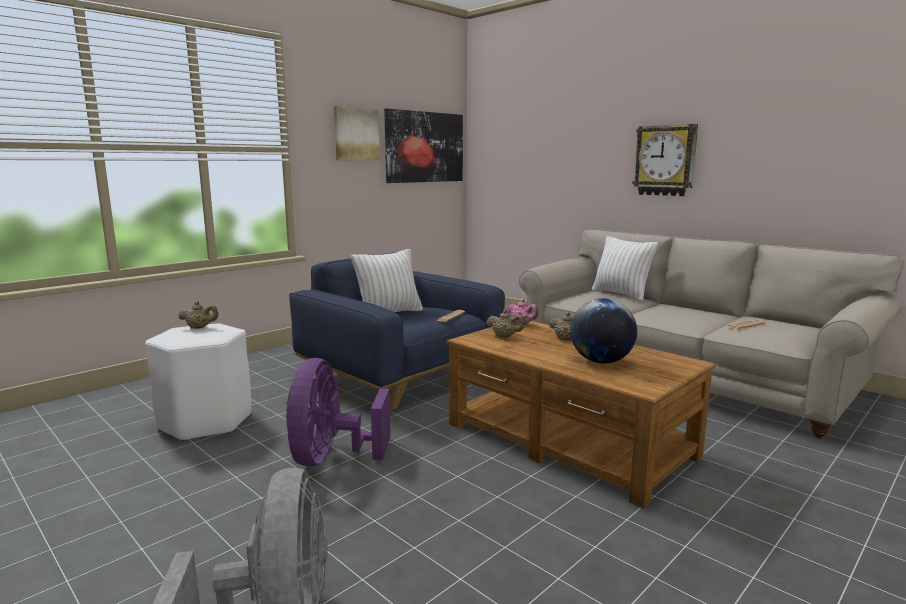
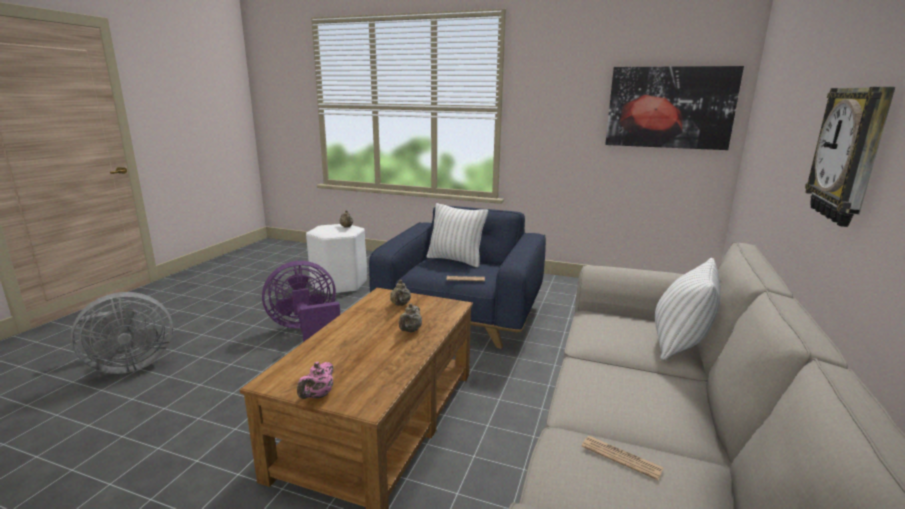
camera: 65 degrees right, 5 degrees up
(356, 134) = (573, 95): picture -> none
(522, 324) = (449, 305): pink teapot -> pink teapot (318, 395)
(601, 361) = (346, 354): globe -> none

